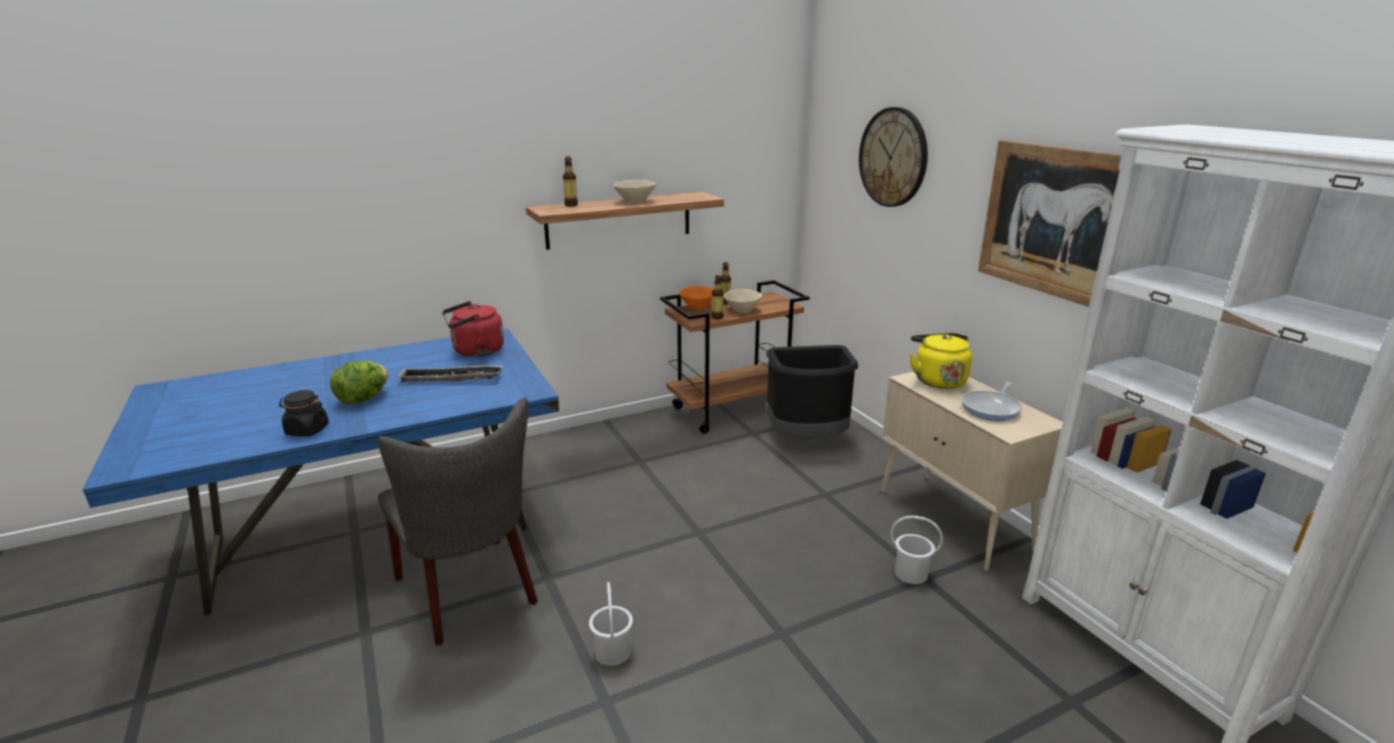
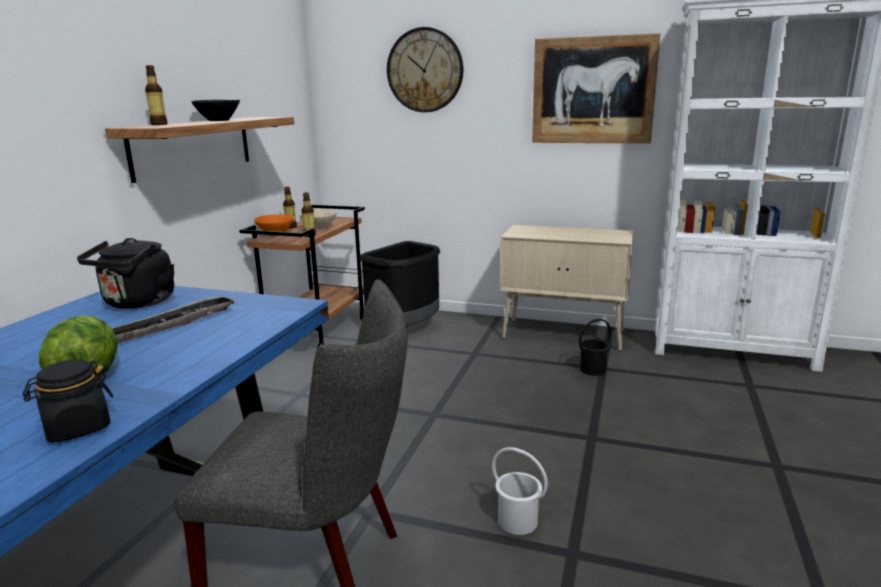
camera: 45 degrees left, 5 degrees down
(475, 352) = (137, 303): red kettle -> black kettle
(634, 201) = (218, 120): beige bowl -> black bowl
(910, 573) = (592, 369): white bucket -> black bucket
(937, 380) = (529, 231): yellow kettle -> none
(992, 408) = (586, 234): frying pan -> none

